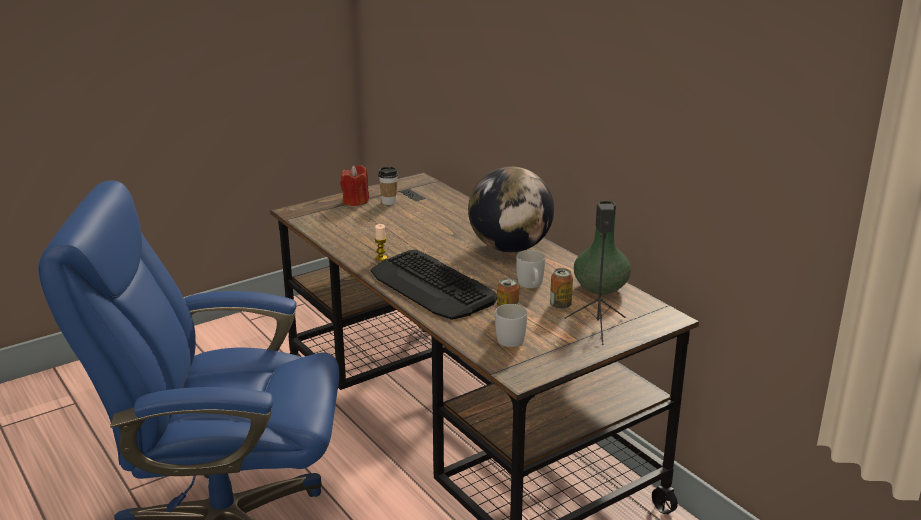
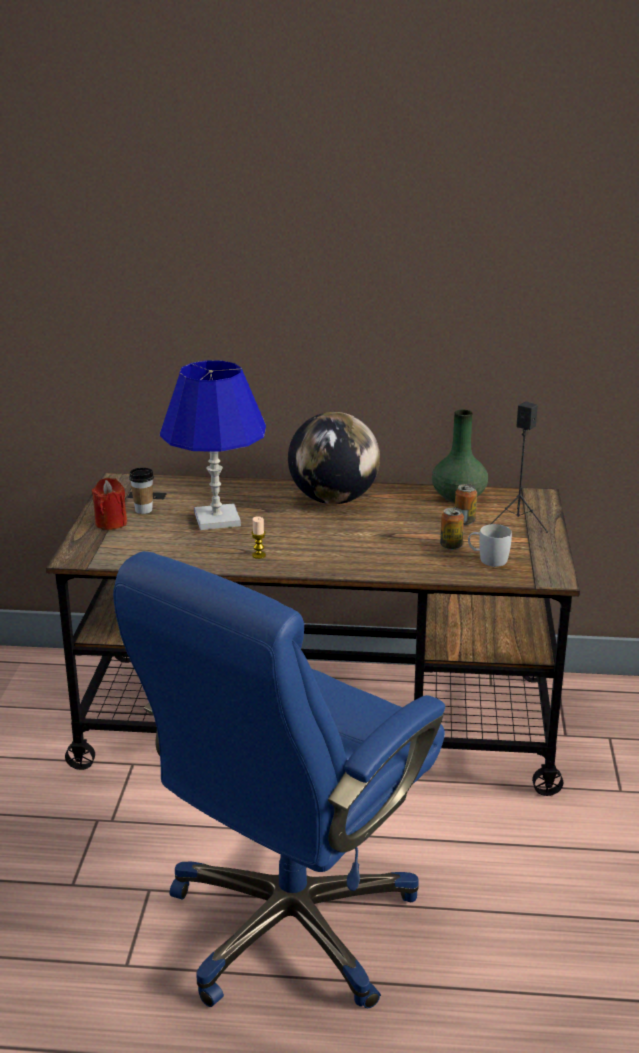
camera: 50 degrees left, 0 degrees up
(413, 226) = (217, 519): none -> blue table lamp
(432, 286) = (352, 555): keyboard -> none
(531, 285) = (414, 518): white mug -> none

